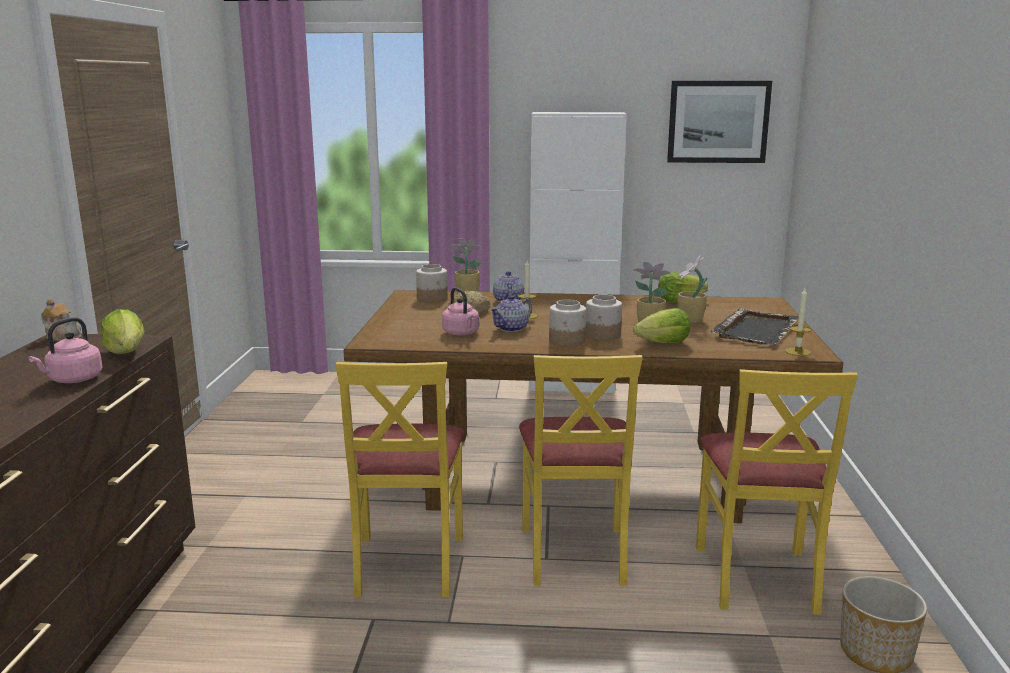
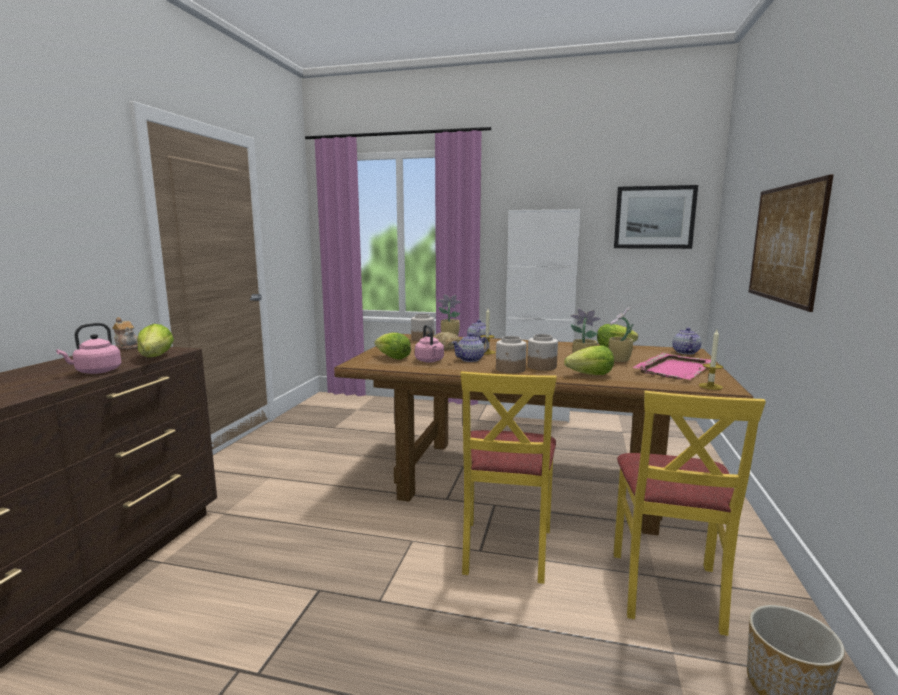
camera: 10 degrees right, 5 degrees down
(407, 564) = (365, 543): yellow chair -> none
(411, 331) = (393, 358): none -> lettuce
(756, 330) = (675, 369): black tray -> pink tray
(763, 305) = (685, 352): none -> teapot
(875, 181) = (784, 243): none -> picture

